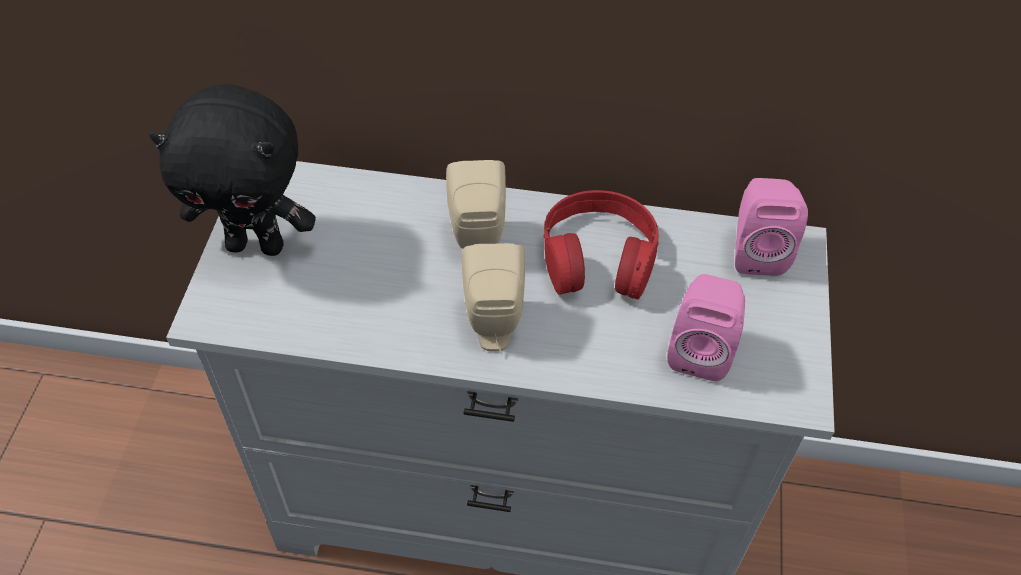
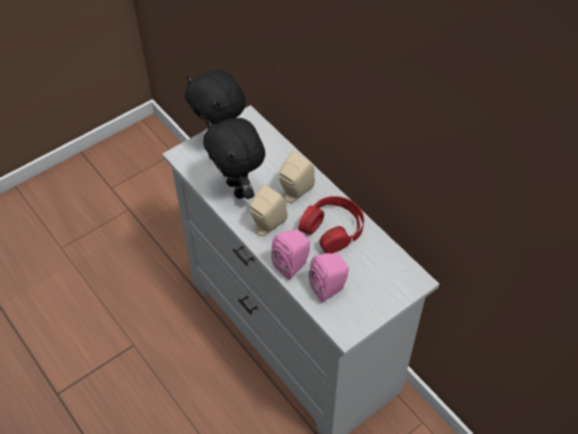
camera: 45 degrees right, 0 degrees up
(378, 301) = (238, 189): none -> black plush toy
(756, 251) = (397, 271): pink speaker -> pink speaker (293, 265)

